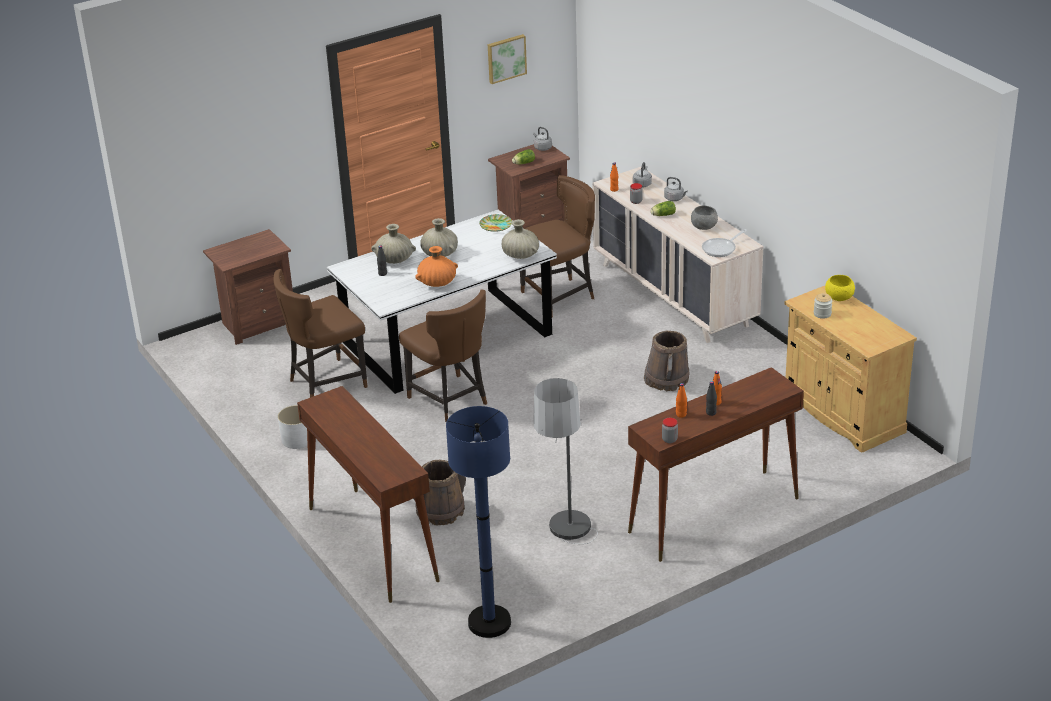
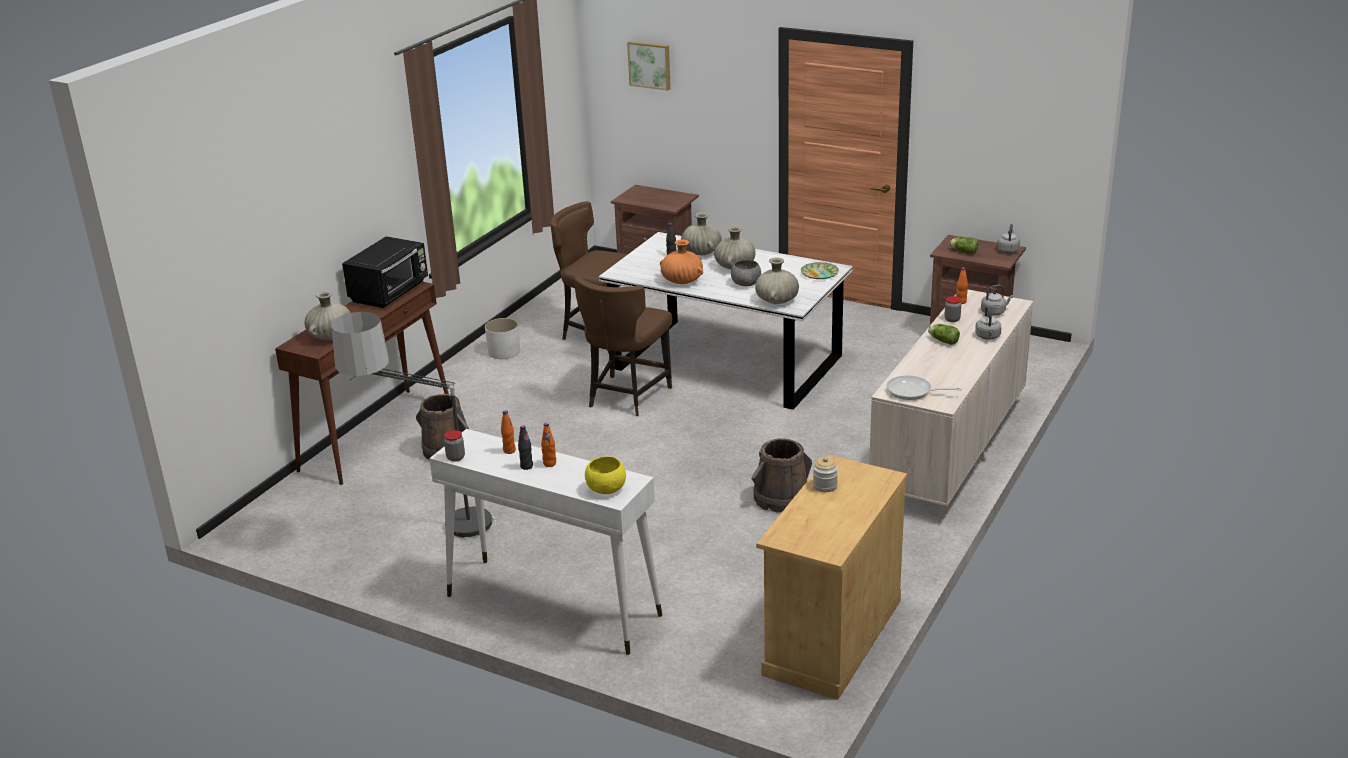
camera: 60 degrees right, 5 degrees down
(334, 411) = (390, 292): none -> black microwave
(389, 458) = (331, 336): none -> beige vase
(489, 622) = (293, 530): blue floor lamp -> none
(506, 58) = (989, 125): picture -> picture (650, 64)
(560, 296) = (867, 392): brown chair -> none
(704, 227) = (948, 369): grey bowl -> grey bowl (745, 284)
(713, 515) = (552, 605): brown console table -> white console table
(839, 297) = (876, 487): yellow bowl -> yellow bowl (606, 488)

